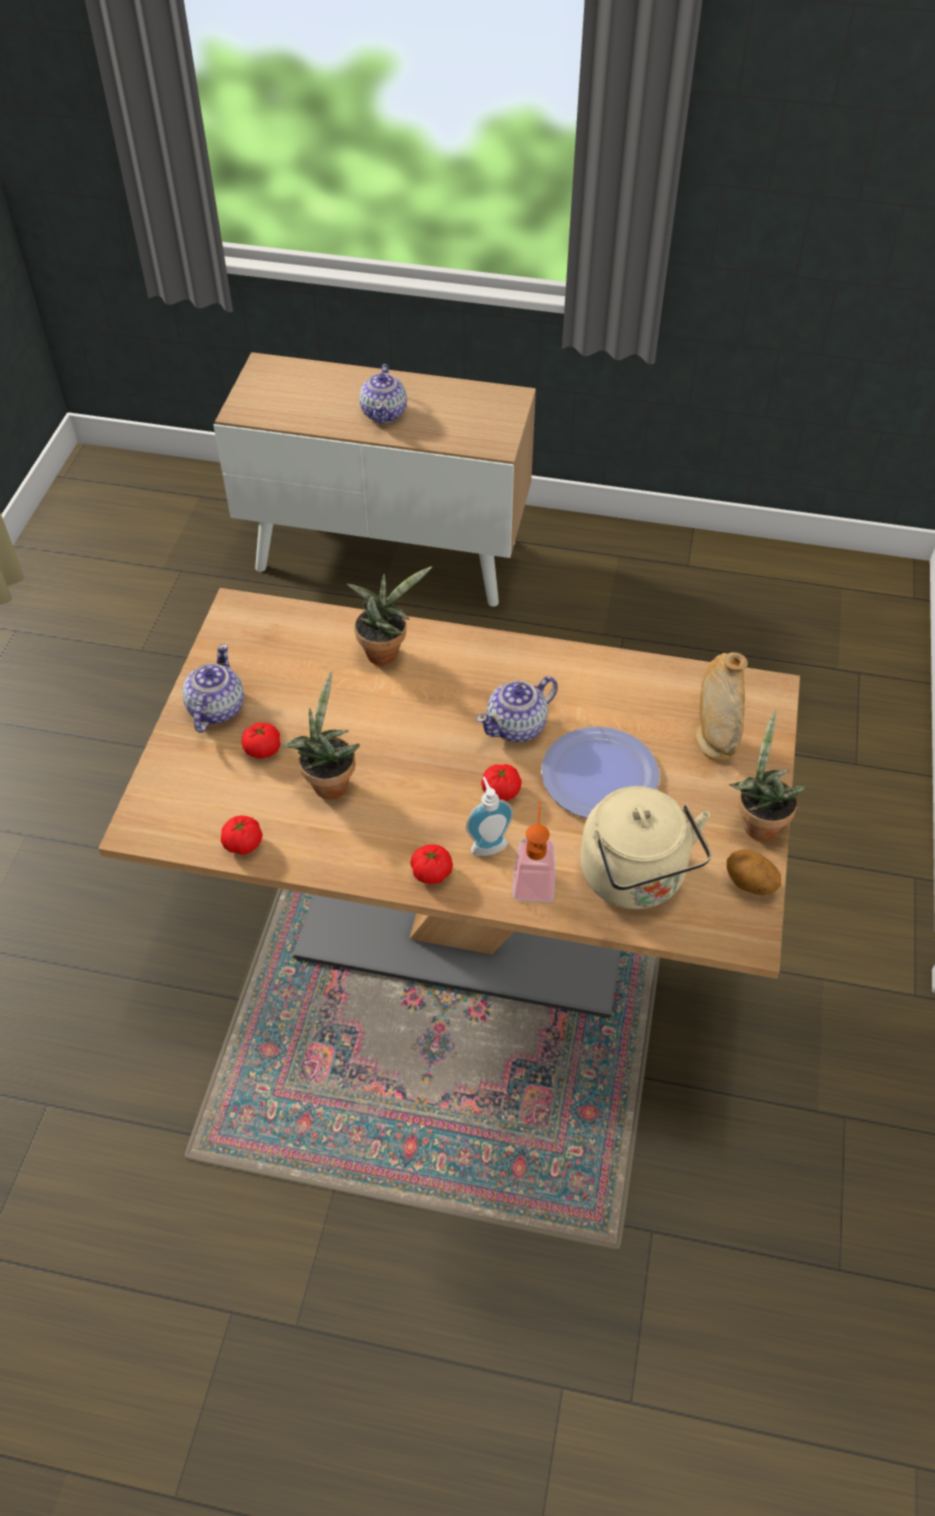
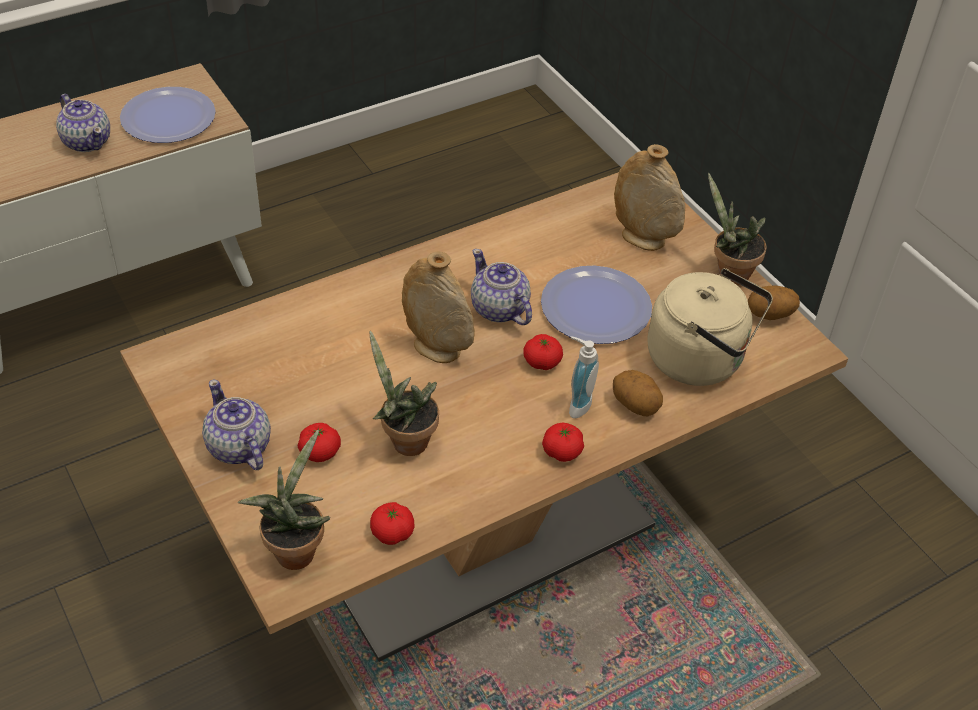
camera: 45 degrees left, 5 degrees down
(385, 651) = (331, 316): potted plant -> potted plant (294, 548)
(432, 727) = (437, 349): none -> beige vase
(462, 422) = (168, 117): none -> plate
(517, 726) = (499, 309): teapot -> teapot turned 135 degrees clockwise
(534, 878) = (635, 405): soap dispenser -> potato

